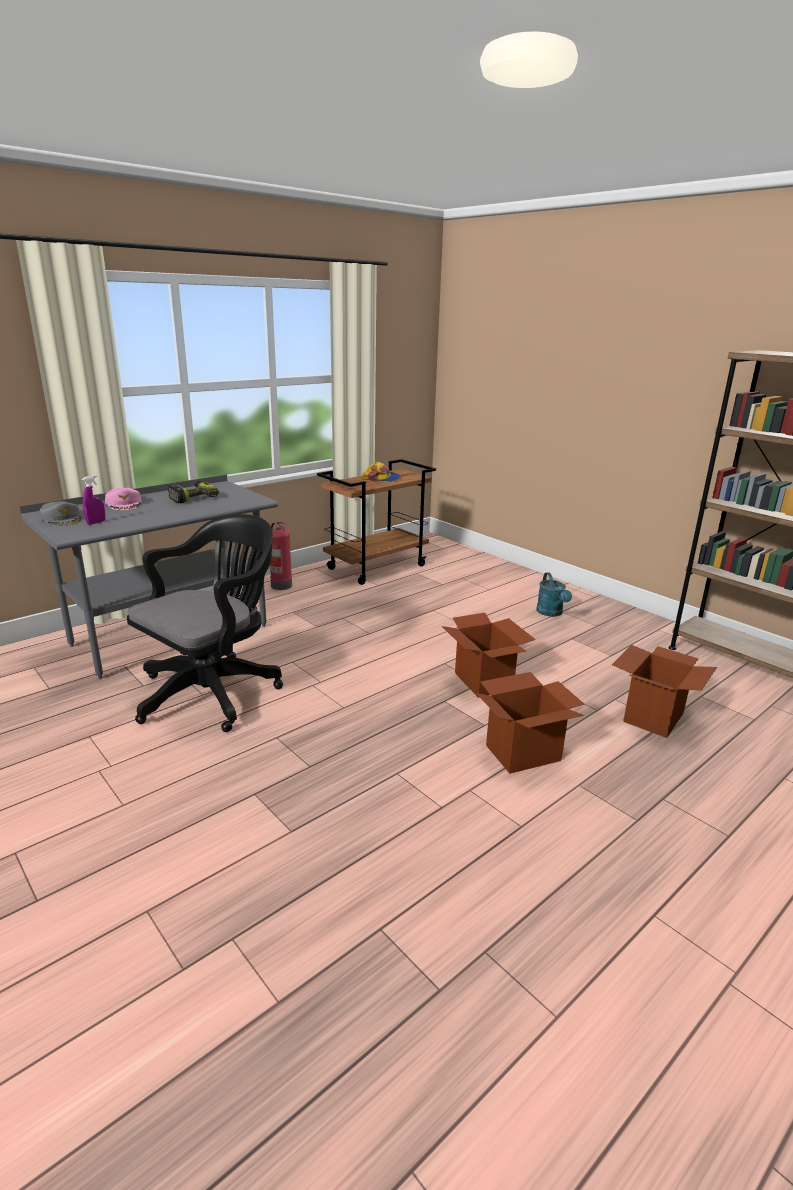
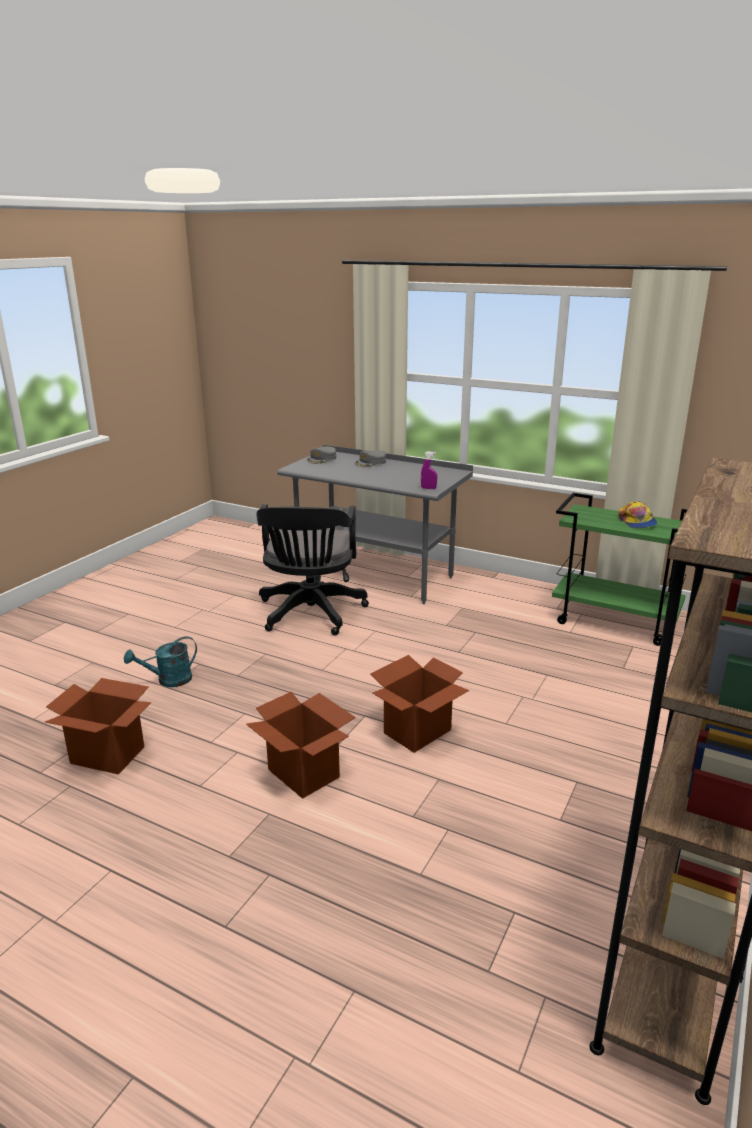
camera: 70 degrees right, 0 degrees up
(96, 522) = (323, 467): purple spray bottle -> purple spray bottle (428, 488)
(124, 504) = (370, 462): pink cap -> grey cap
(192, 497) = (409, 473): power drill -> none
(214, 691) = (310, 614): black office chair -> black office chair turned 75 degrees clockwise
(280, 585) = (508, 588): fire extinguisher -> none
(377, 567) = (616, 621): brown cart -> green cart
(551, 613) = (635, 757): turquoise watering can -> turquoise watering can (168, 680)
(653, 717) = (427, 864): cardboard box -> cardboard box (108, 755)

